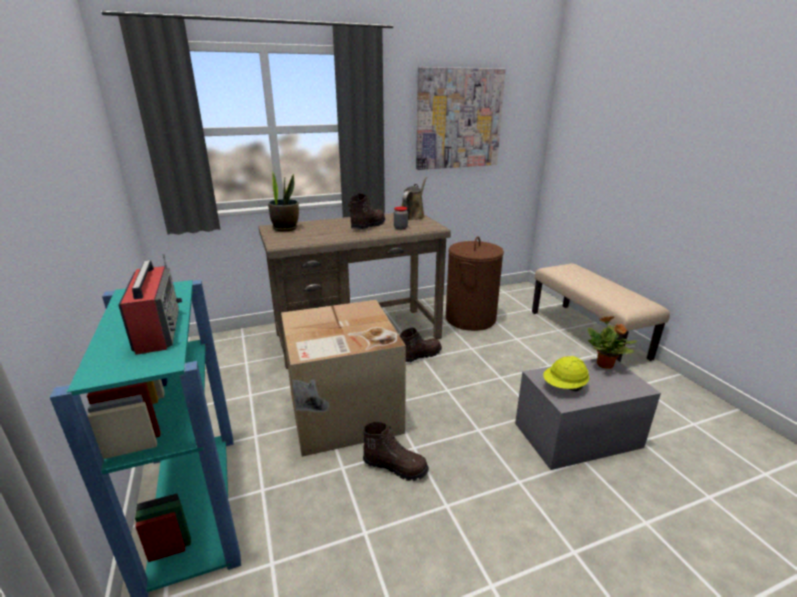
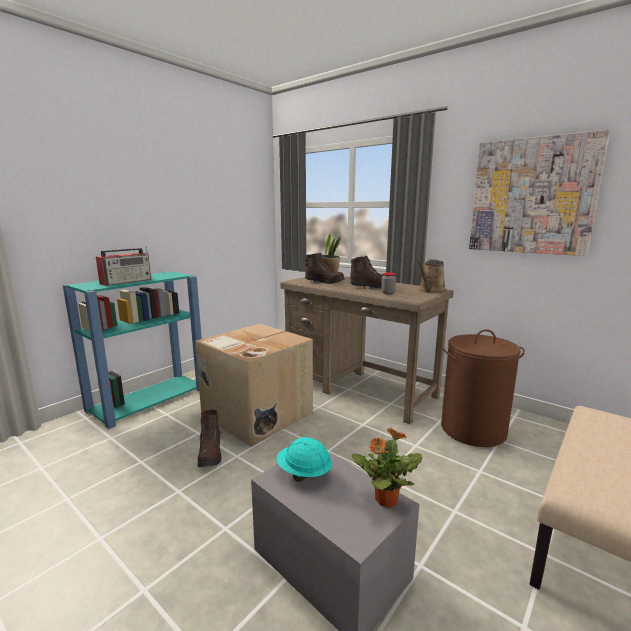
camera: 60 degrees right, 10 degrees down
(413, 216) = (430, 291): brown watering can -> brown watering can turned 135 degrees clockwise
(420, 355) = (366, 421): brown boot -> brown boot (324, 282)
(564, 386) = (303, 474): yellow hard hat -> turquoise hard hat

